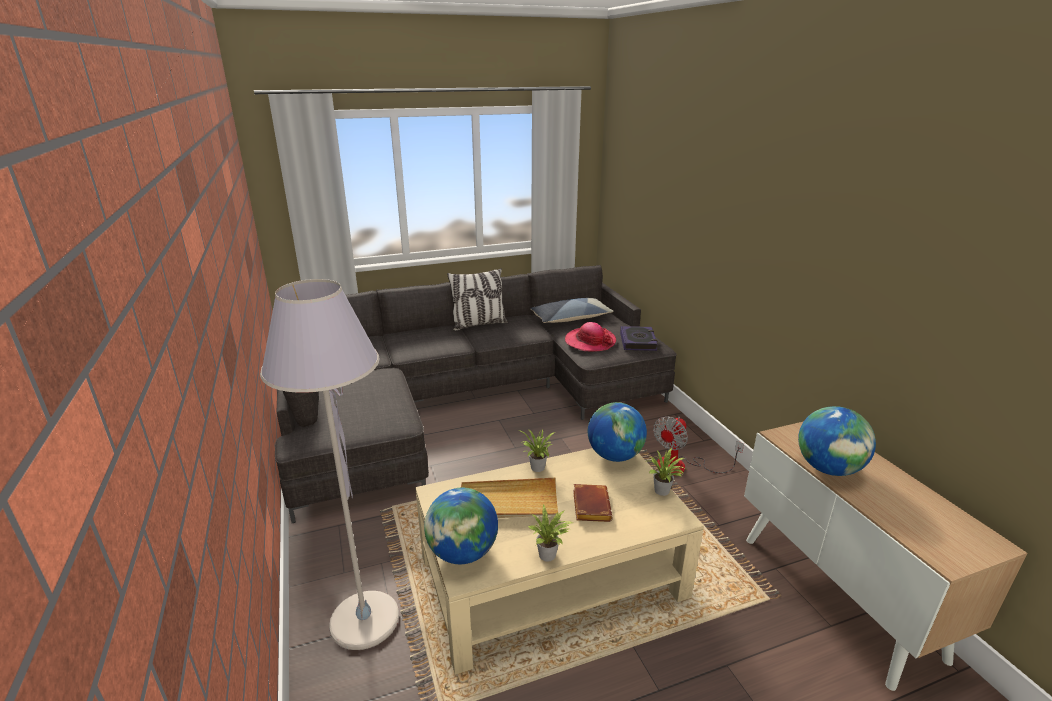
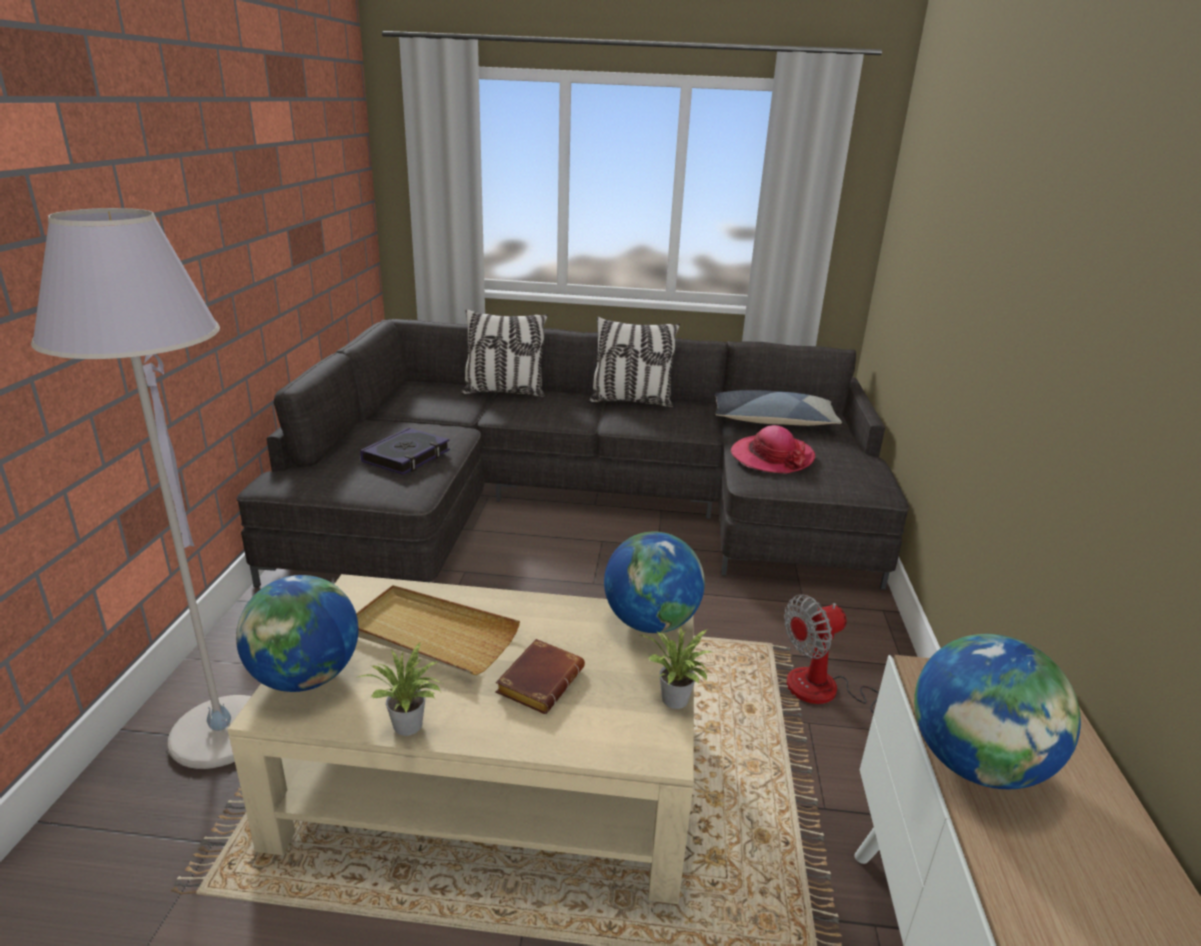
camera: 25 degrees right, 0 degrees up
(391, 337) = (504, 392): none -> pillow
(537, 469) = (518, 603): potted plant -> none
(638, 342) = (851, 475): book -> book (407, 456)

